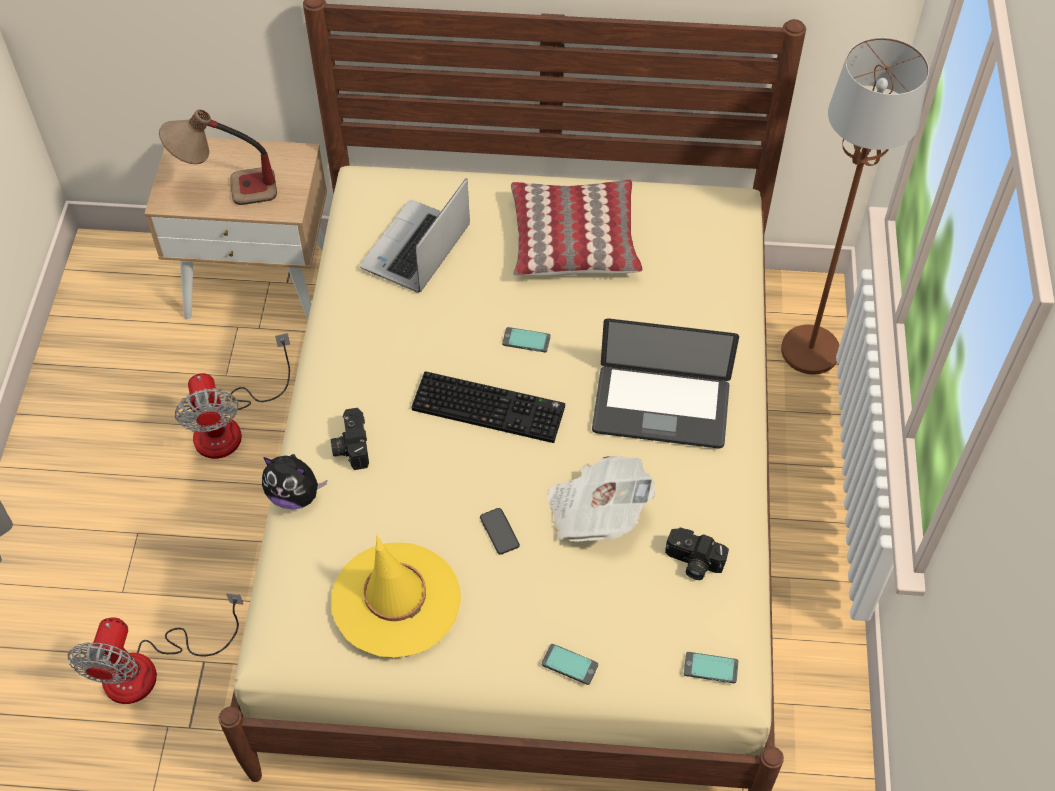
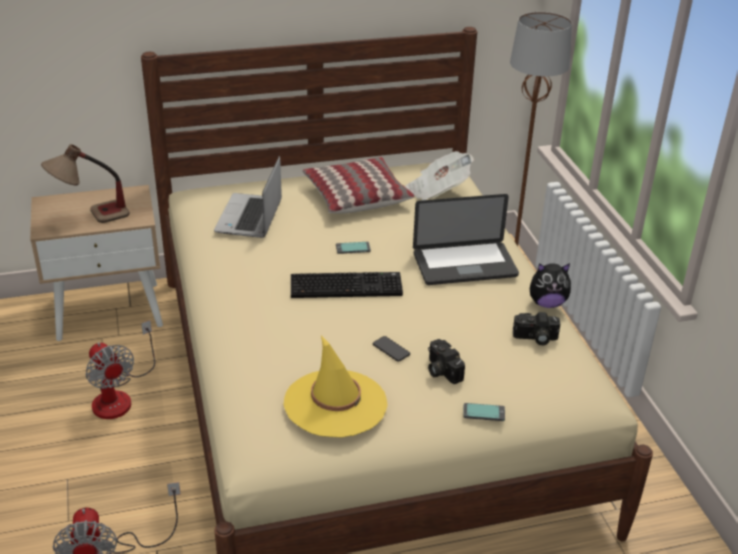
camera: 20 degrees left, 20 degrees down
(295, 495) = (225, 363): plush toy -> plush toy (547, 303)
(350, 446) = (255, 326): camera -> camera (441, 370)
(596, 512) = (453, 325): newspaper -> newspaper (437, 191)
(710, 668) = (582, 392): phone -> none

